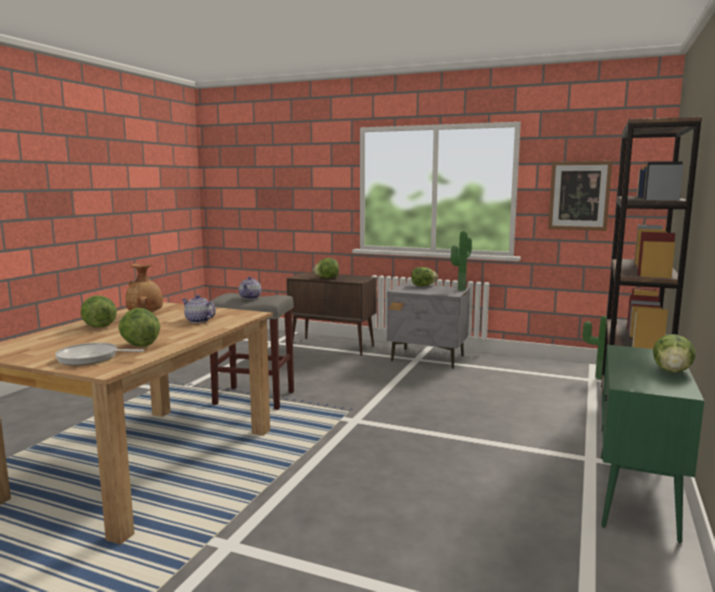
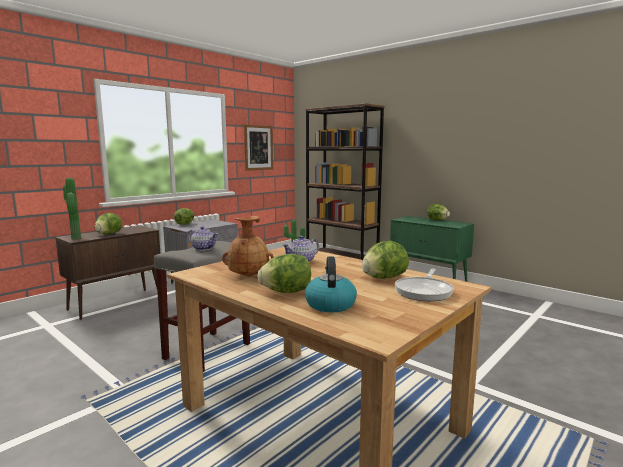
camera: 70 degrees left, 0 degrees up
(63, 337) = (330, 304): none -> kettle
(460, 289) = (214, 220): potted plant -> potted plant (74, 238)

